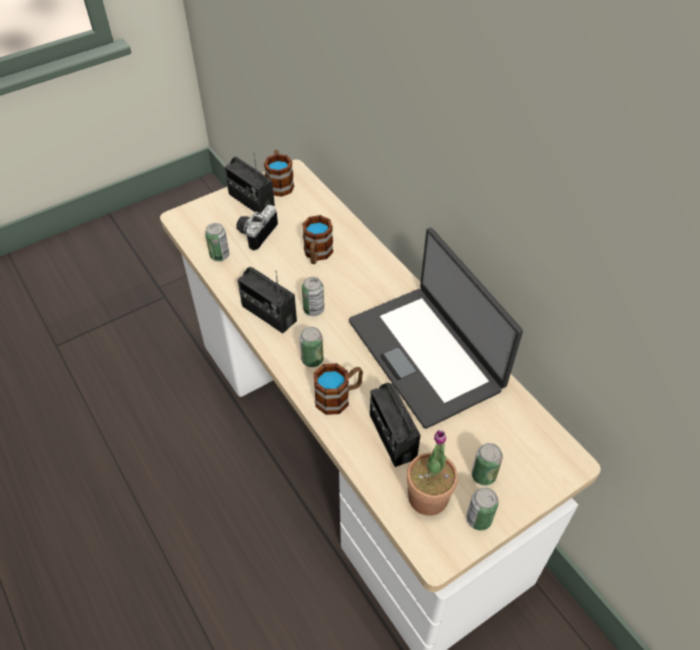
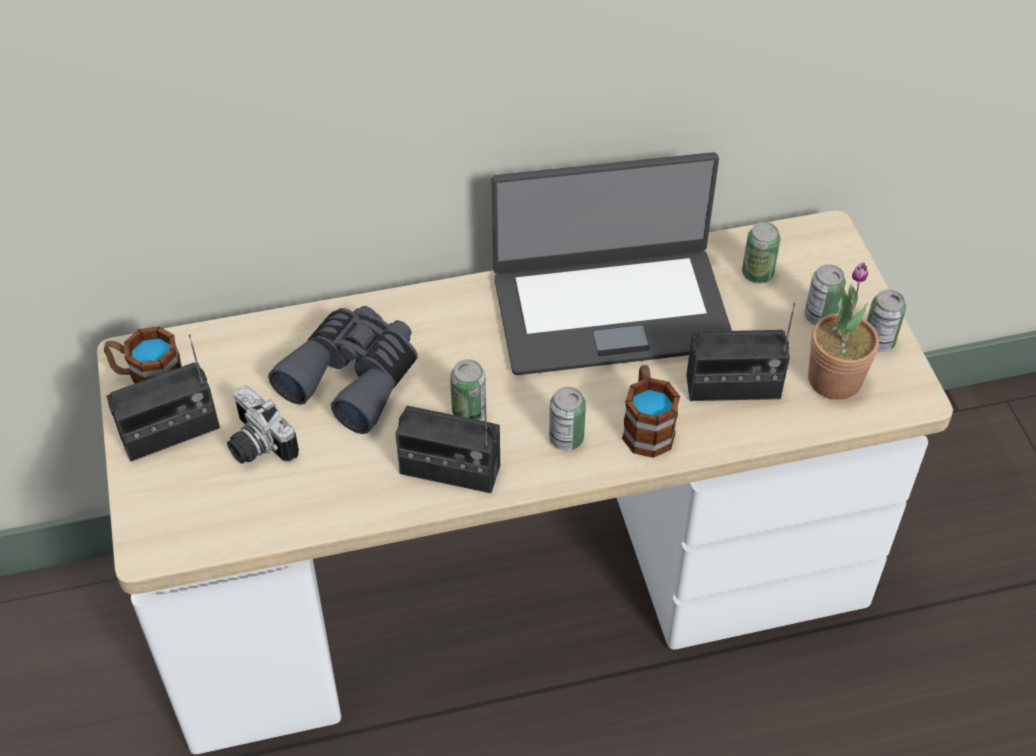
camera: 70 degrees left, 0 degrees up
(219, 255) = (282, 508): can -> can (757, 274)
(269, 313) = (449, 470): radio -> radio turned 45 degrees clockwise
(317, 255) = (354, 376): mug -> grey binoculars

